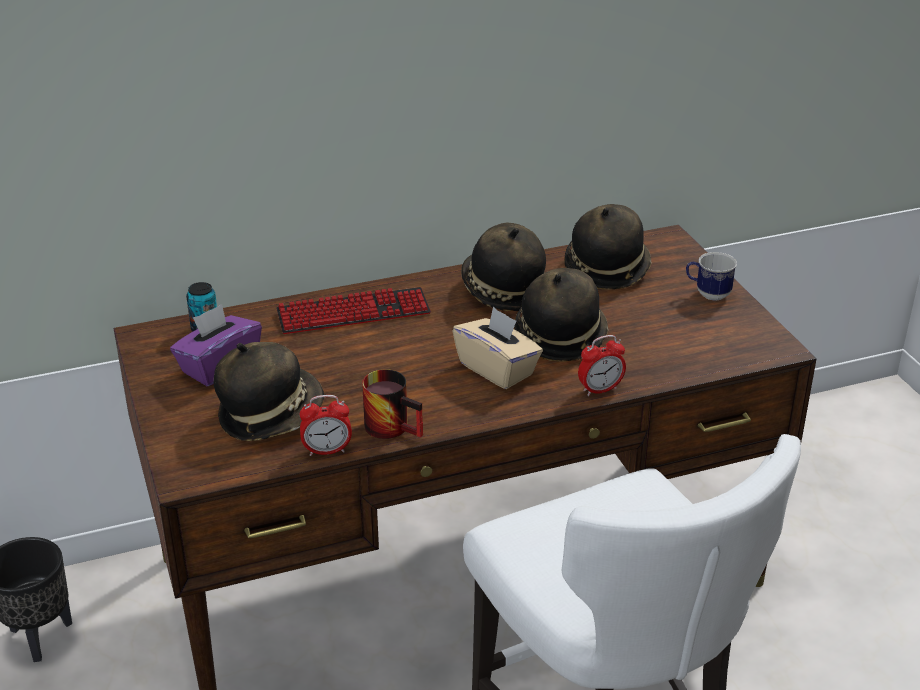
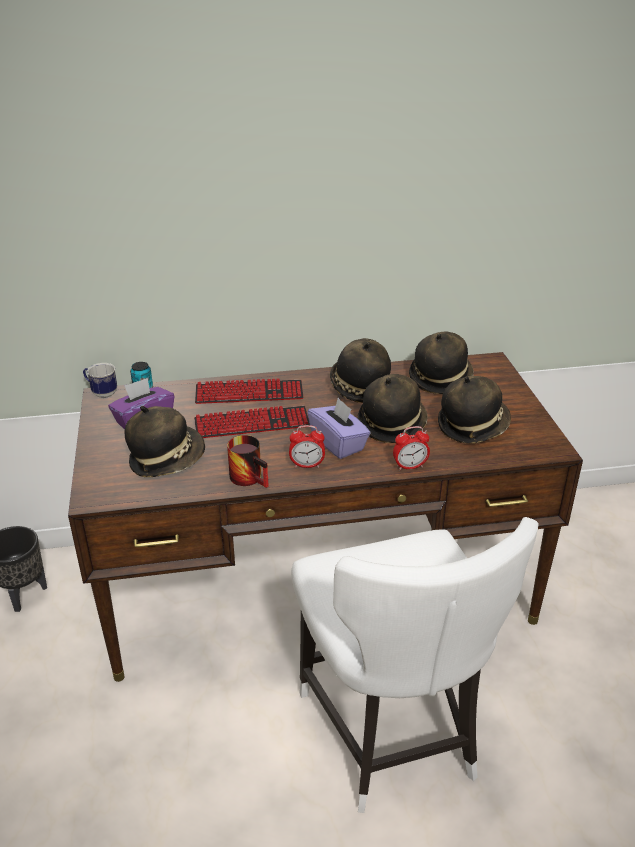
camera: 10 degrees right, 0 degrees up
(327, 451) = (197, 490): alarm clock -> alarm clock (307, 465)
(371, 354) = (252, 424): none -> keyboard
(497, 369) = (338, 443): beige tissue box -> purple tissue box
(666, 328) = (472, 426): none -> hat
(707, 294) = (511, 404): mug -> mug (101, 393)

